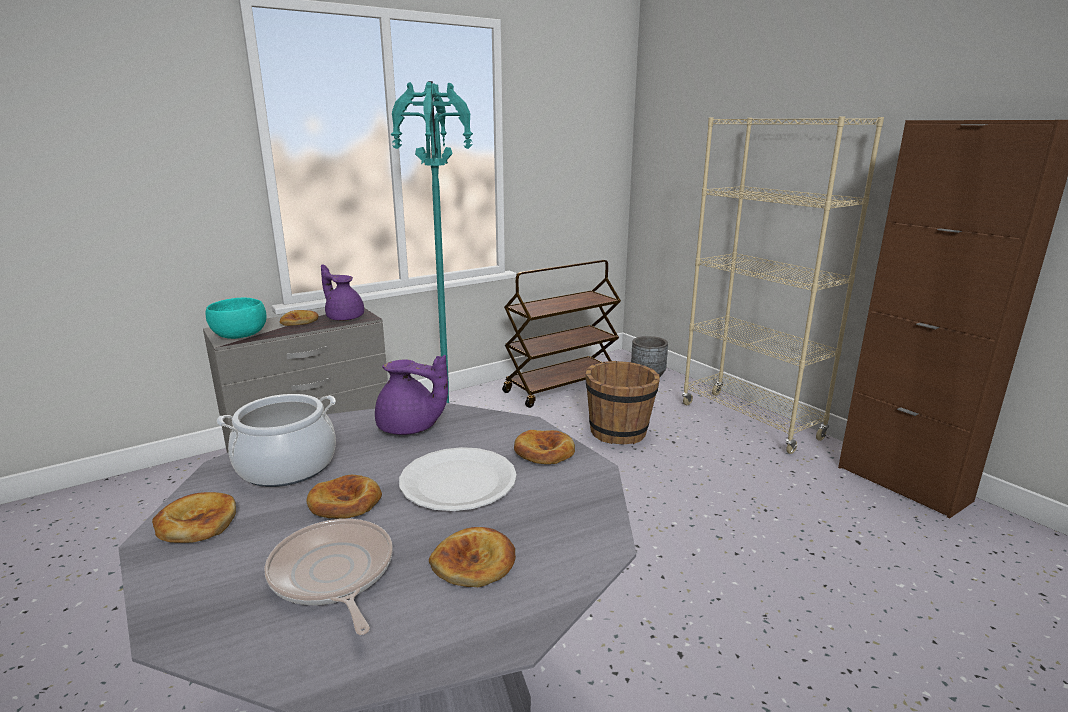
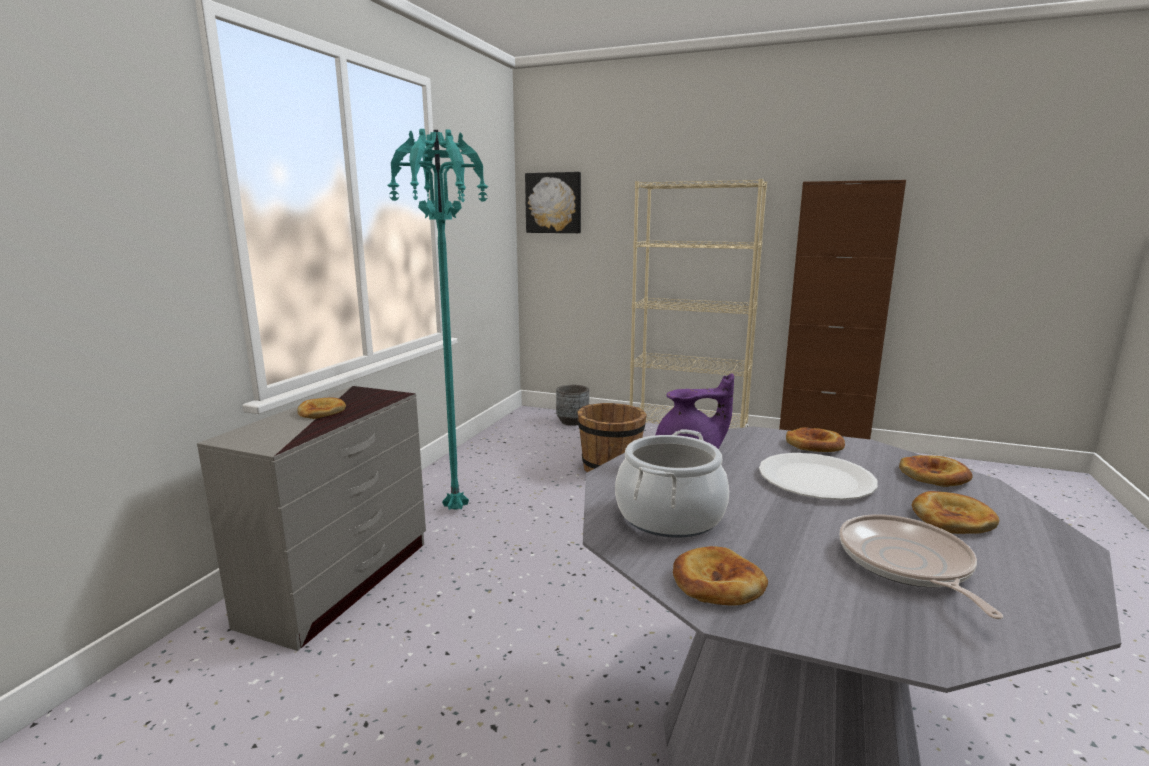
camera: 35 degrees left, 5 degrees down
(240, 336) = (279, 438): turquoise bowl -> none
(333, 575) = (907, 564): frying pan -> frying pan turned 60 degrees clockwise
(344, 317) = (369, 399): purple teapot -> none
(345, 502) = (784, 520): bread -> bread (933, 476)
(561, 387) = (513, 447): brown cart -> none
(663, 137) = (554, 203): none -> picture

